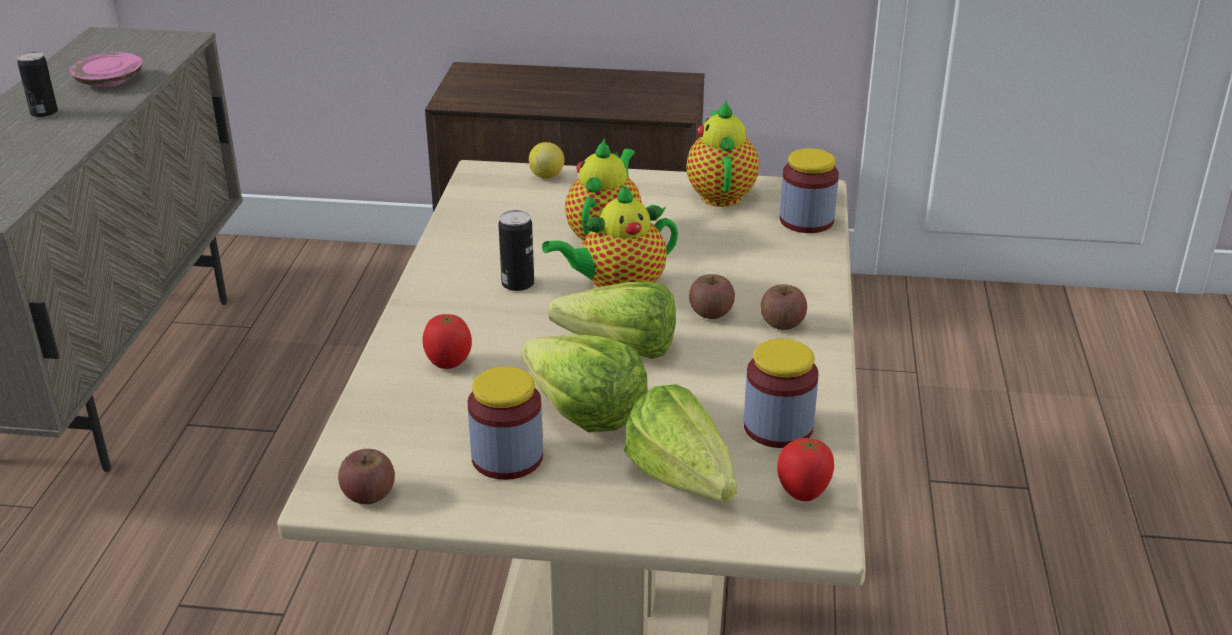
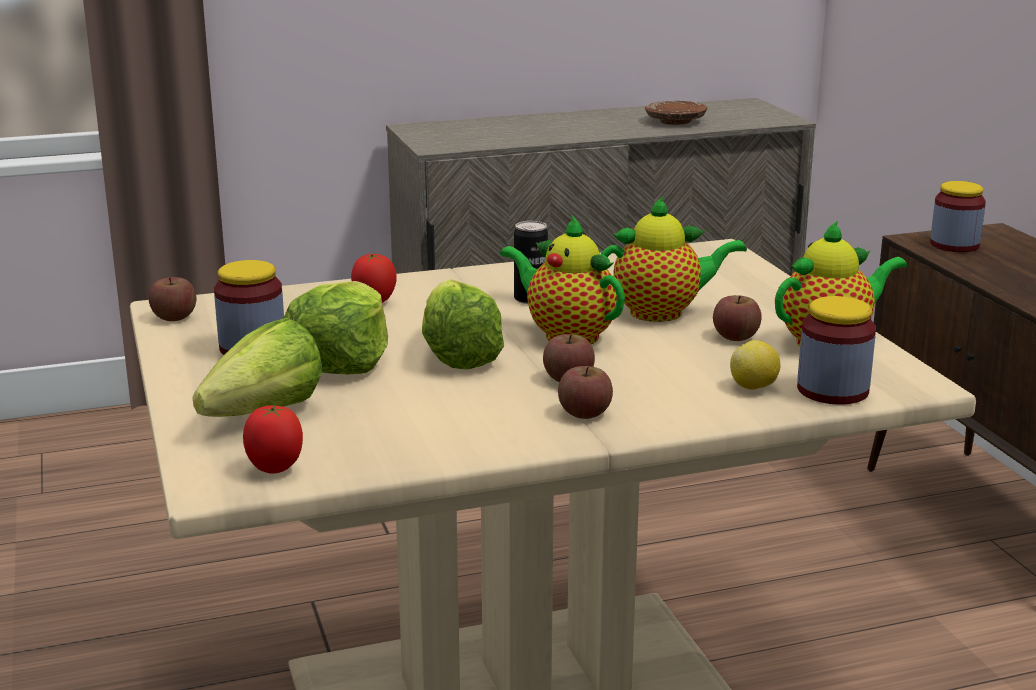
camera: 65 degrees right, 10 degrees down
(44, 113) = (597, 121): can -> none
(109, 81) = (675, 121): pink plate -> brown plate
(547, 176) = (749, 270): lemon -> lemon (754, 387)
(681, 223) = (735, 336): none -> apple
(778, 427) = (382, 441): jar -> jar (954, 245)

